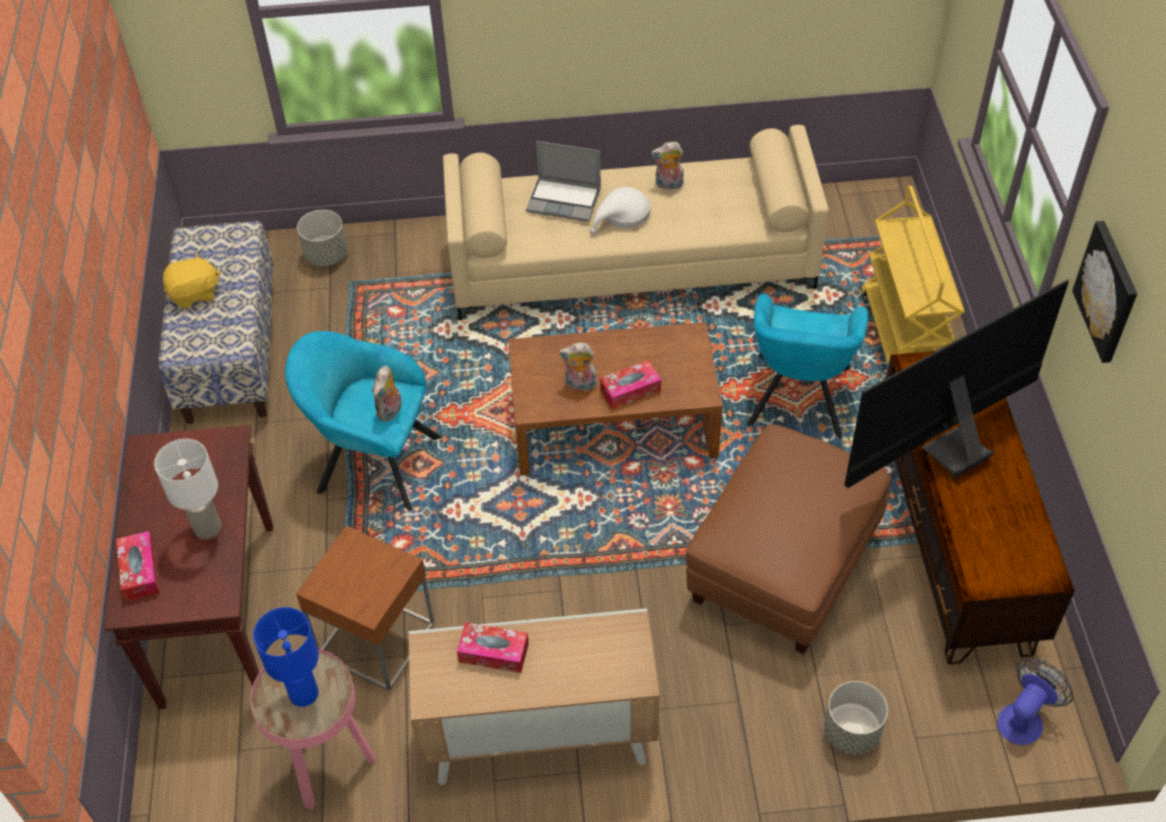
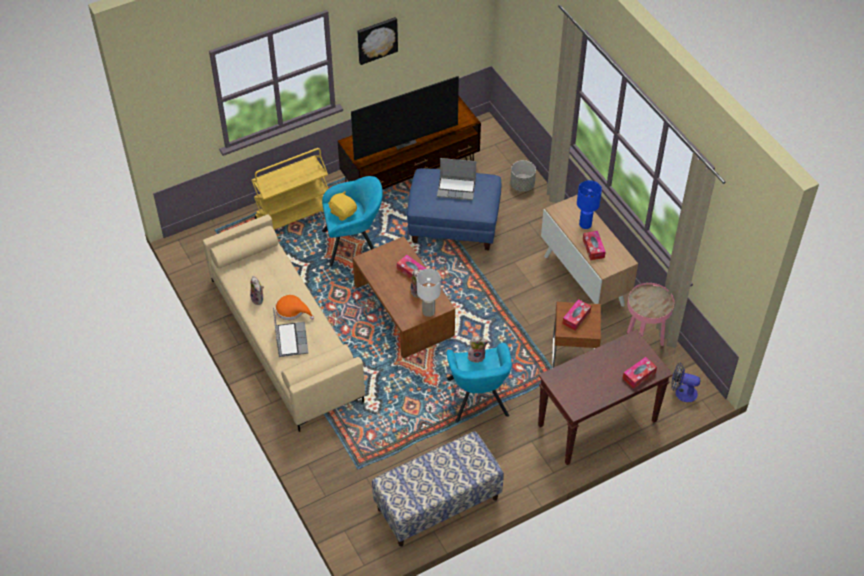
camera: 115 degrees left, 0 degrees up
(195, 294) = (444, 482): yellow plush toy -> yellow plush toy (343, 212)
(207, 529) = (603, 361): white table lamp -> white table lamp (429, 312)
(304, 694) = (650, 301): blue table lamp -> blue table lamp (585, 224)
(326, 255) = (341, 492): grey planter -> none
(366, 574) = (576, 318): none -> tissue box
(622, 215) = (292, 310): white hat -> orange hat
(783, 567) = (454, 225): brown ottoman -> blue ottoman
(792, 506) = (457, 188): none -> laptop
(949, 447) = (404, 141): television -> television turned 60 degrees counterclockwise
(1024, 718) = (485, 138): fan -> fan (682, 392)

